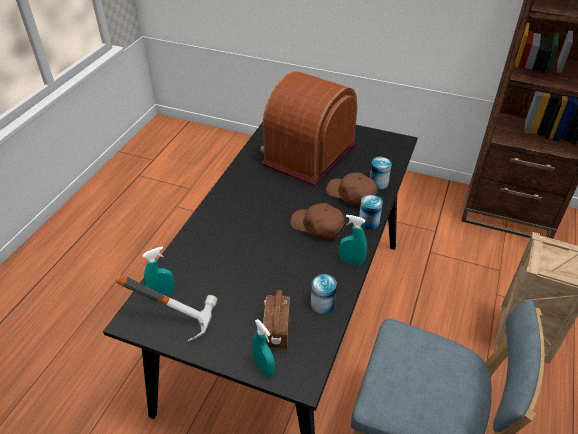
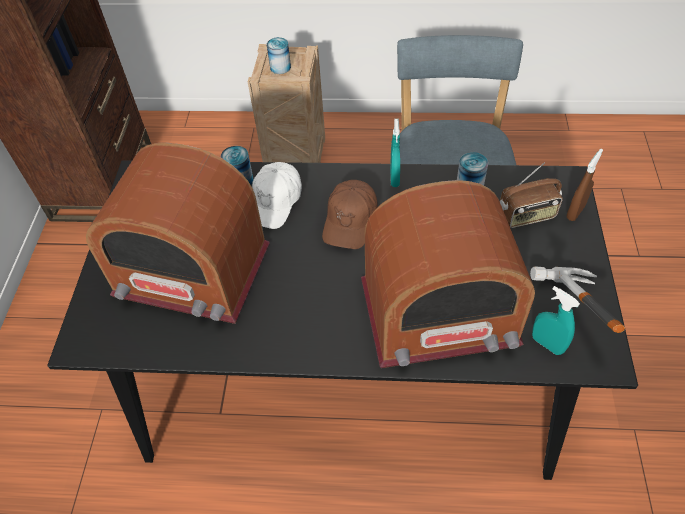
camera: 105 degrees left, 10 degrees up
(218, 249) = (439, 313): none -> radio
(264, 368) = (575, 212): turquoise spray bottle -> brown spray bottle
(352, 195) = (275, 201): brown cap -> white cap
(369, 222) = (321, 176): can -> can (280, 67)

